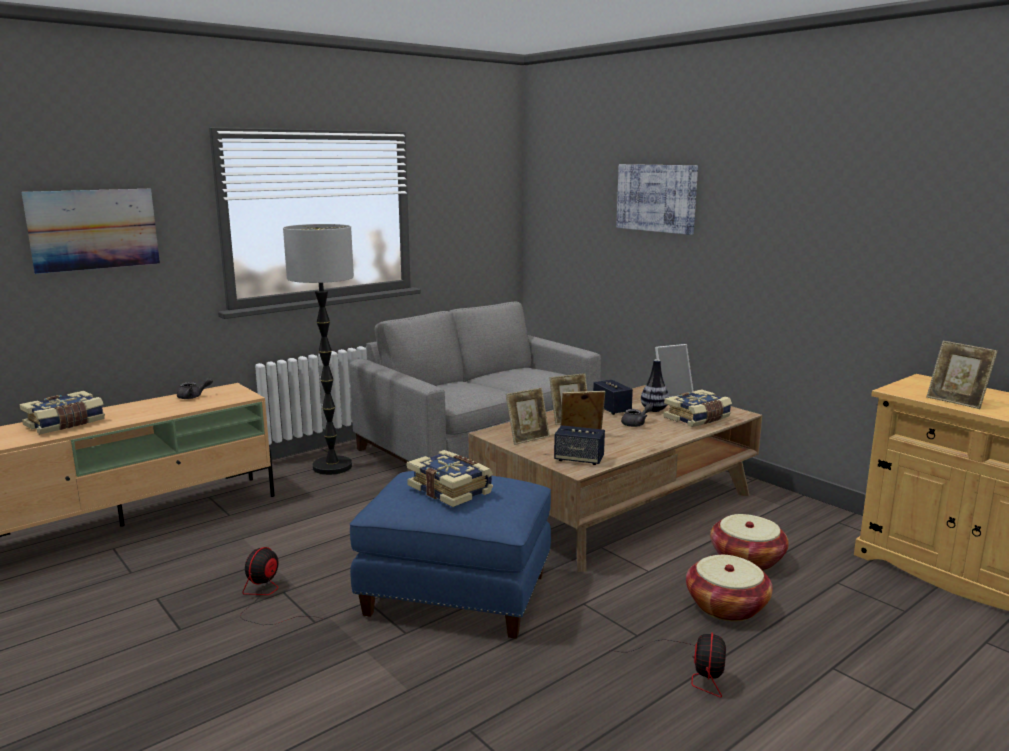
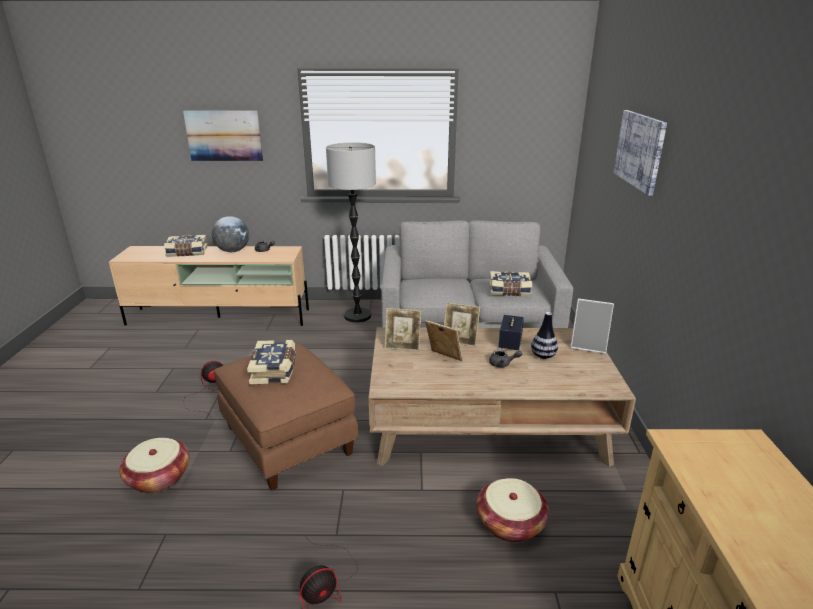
camera: 40 degrees right, 10 degrees up
(143, 406) = (233, 251): none -> globe
(457, 593) = (290, 440): blue ottoman -> brown ottoman
(579, 459) = (401, 379): speaker -> none
(698, 418) = (564, 379): book -> book (509, 291)
(726, 606) = (429, 553): basket -> basket (159, 478)
(956, 401) = (715, 488): picture frame -> none

